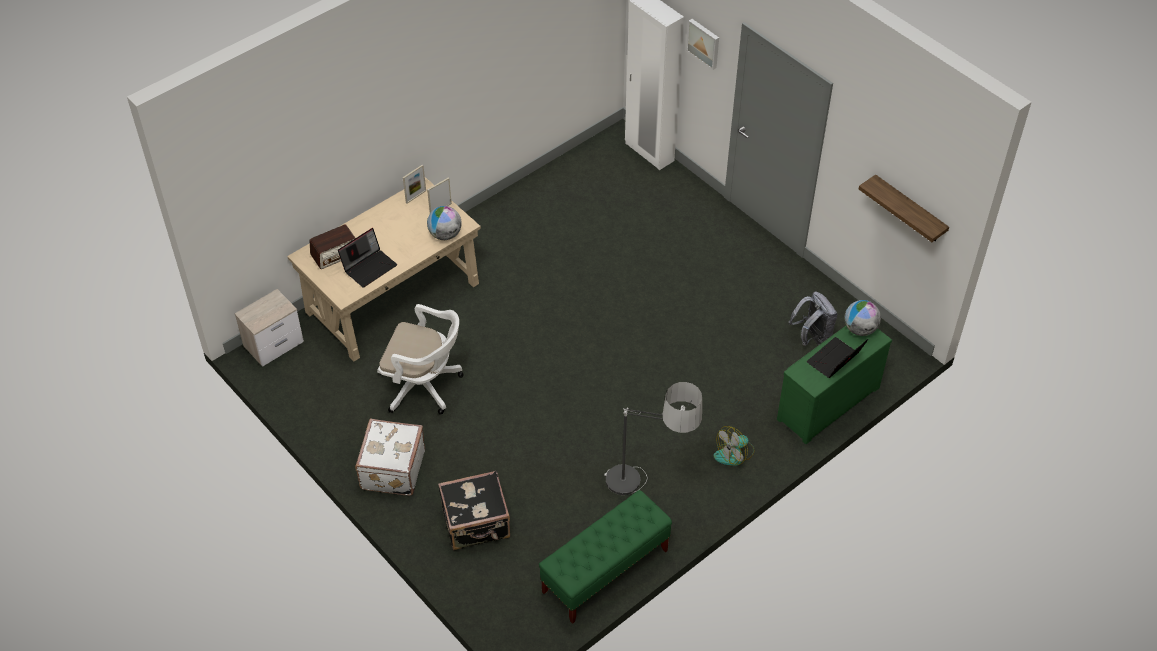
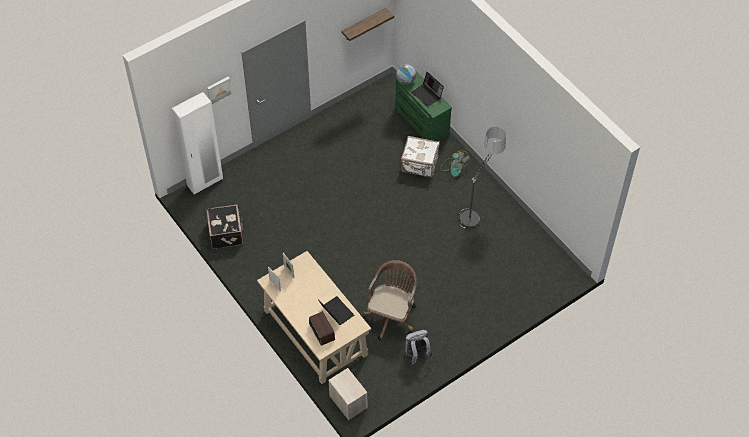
camera: 85 degrees left, 5 degrees up
(391, 470) = (454, 334): white suitcase -> white suitcase (419, 165)
(424, 386) = (392, 315): white office chair -> brown office chair
(445, 235) = (312, 269): globe -> none
(476, 524) = (495, 291): black suitcase -> black suitcase (226, 233)
(605, 571) = (528, 233): green bench -> none
(812, 337) = (374, 121): grey backpack -> grey backpack (417, 355)

